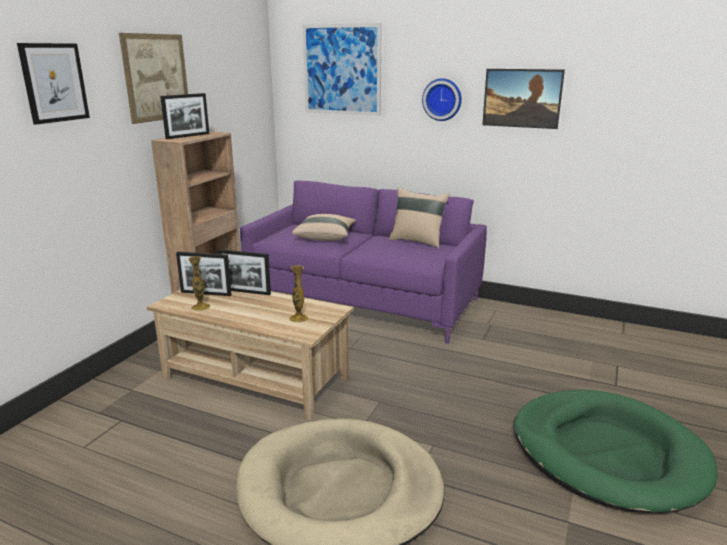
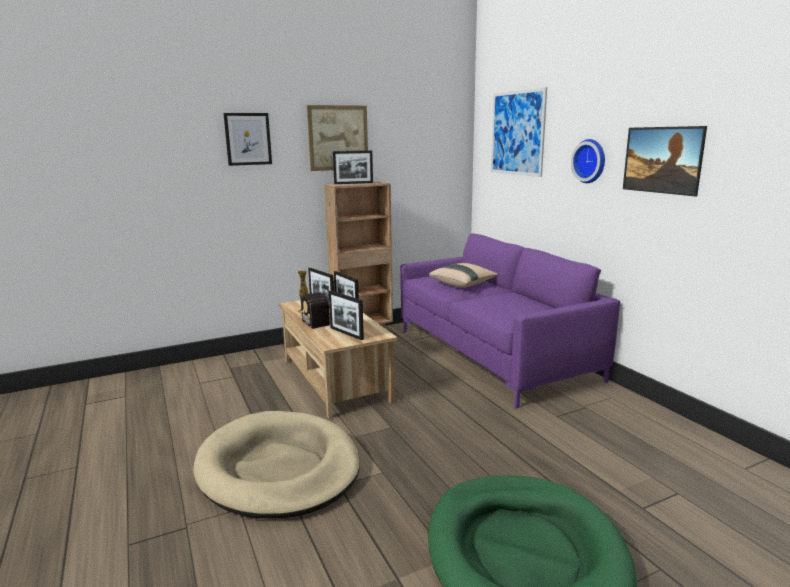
camera: 40 degrees right, 5 degrees down
(233, 314) = (314, 319): none -> radio
(298, 318) = (346, 333): vase -> picture frame
(417, 241) = (536, 302): beige pillow -> none

